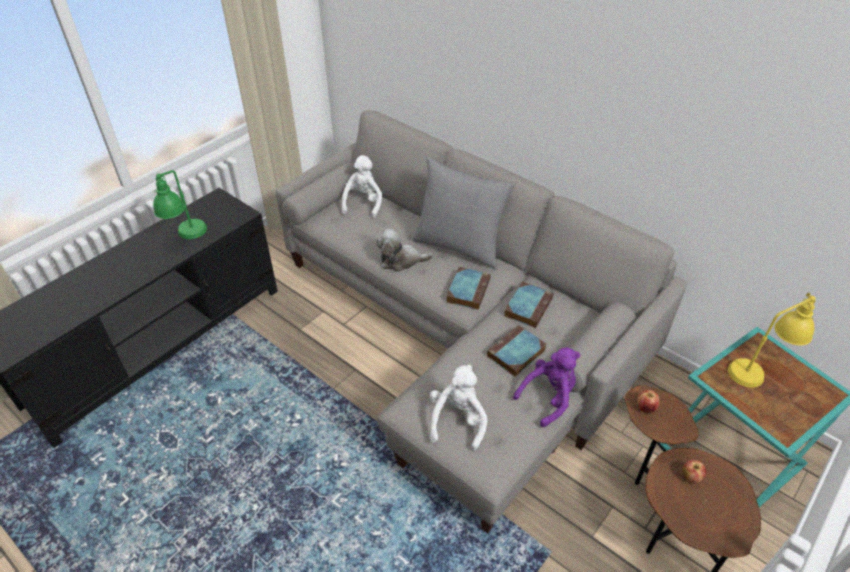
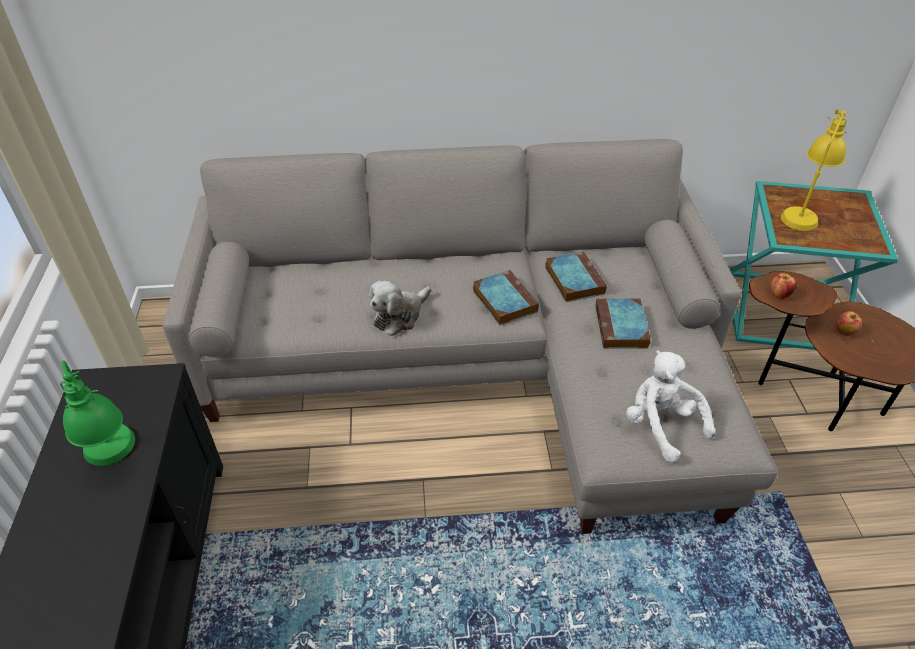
camera: 45 degrees left, 0 degrees up
(362, 203) = (273, 284): white plush toy -> none
(459, 246) = (438, 265): grey pillow -> none
(548, 398) = (695, 345): purple plush toy -> none

